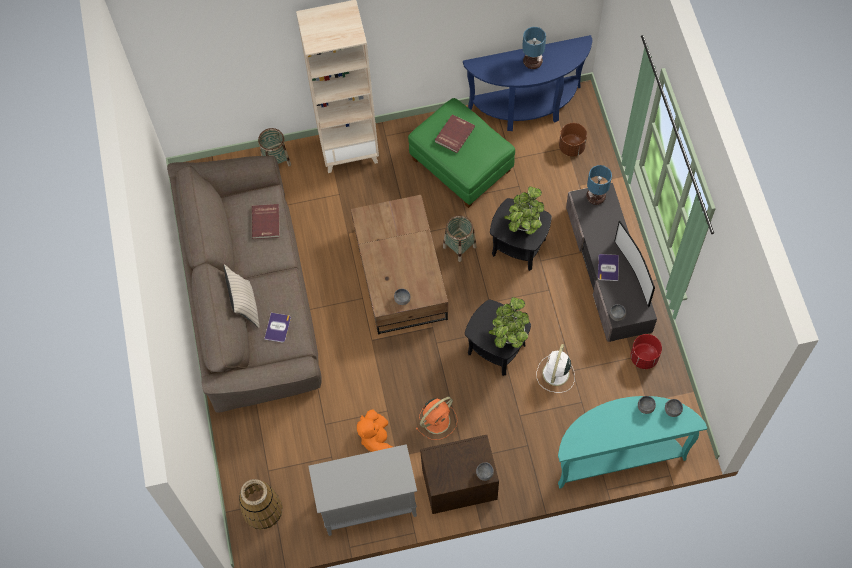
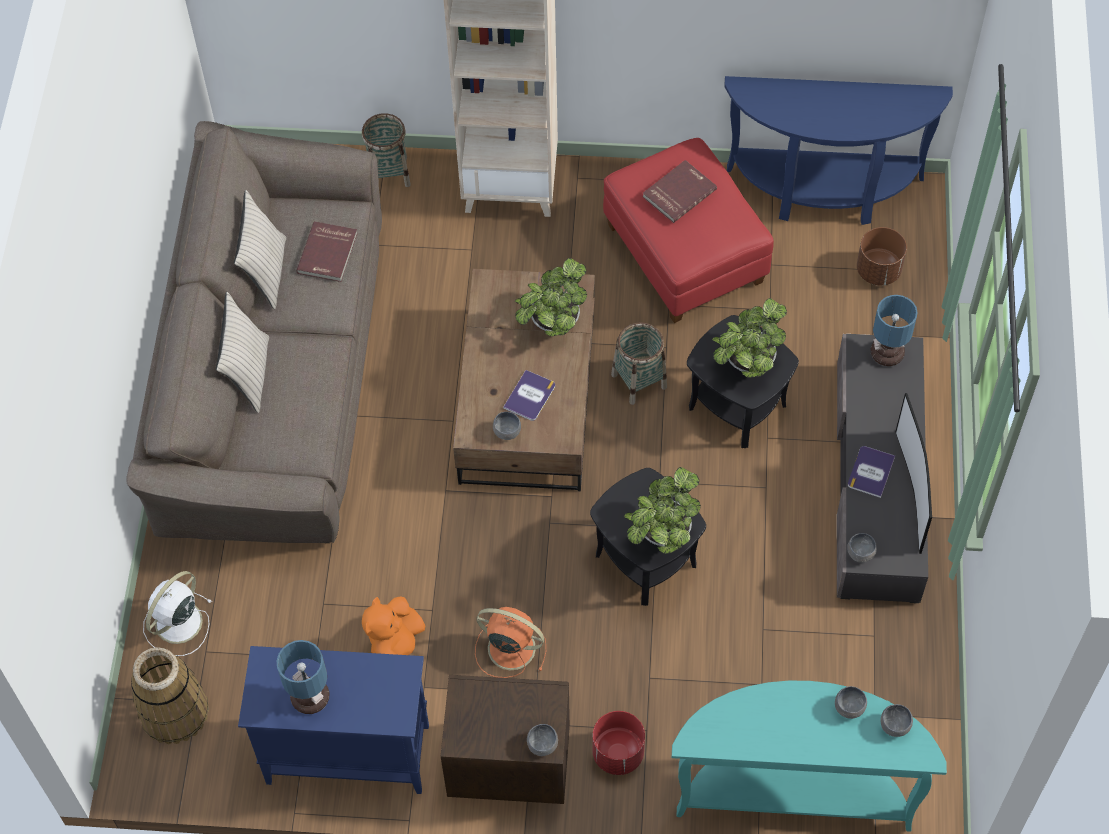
camera: 15 degrees right, 5 degrees down
(234, 243) = (265, 272): none -> beige pillow
(278, 328) = (288, 421): book -> book (530, 396)
(367, 506) = (346, 754): grey cabinet -> blue cabinet
(407, 229) = (552, 324): none -> potted plant
(437, 420) = (509, 647): orange fan -> orange fan turned 135 degrees counterclockwise
(461, 166) = (685, 255): green ottoman -> red ottoman
(532, 62) = (839, 105): table lamp -> table lamp (309, 697)
(555, 374) = (731, 627): white fan -> white fan (177, 624)
(644, 357) = (892, 641): red planter -> red planter (618, 754)

